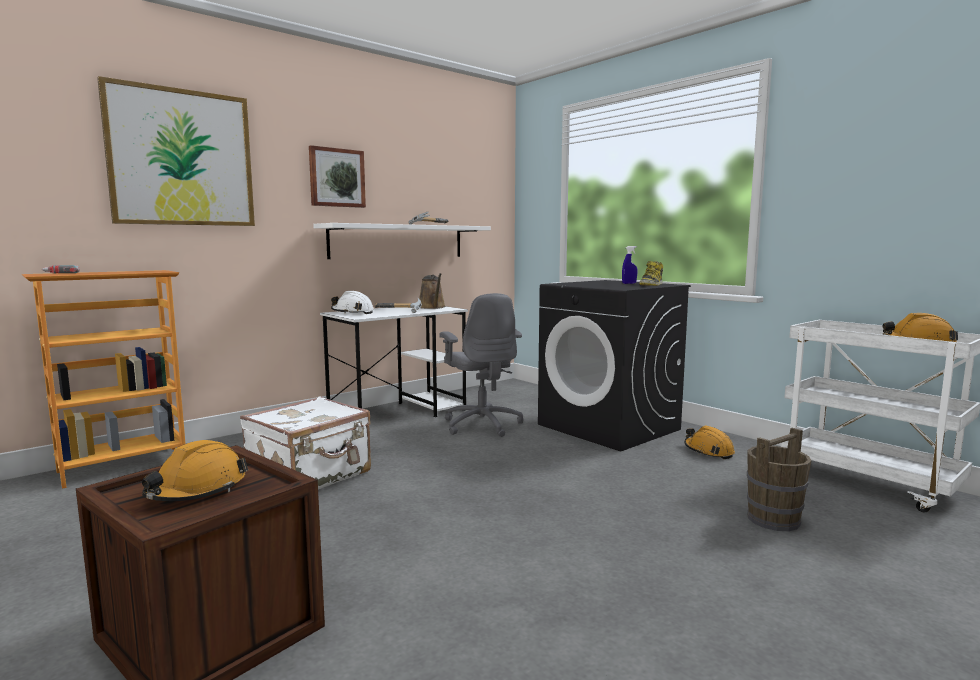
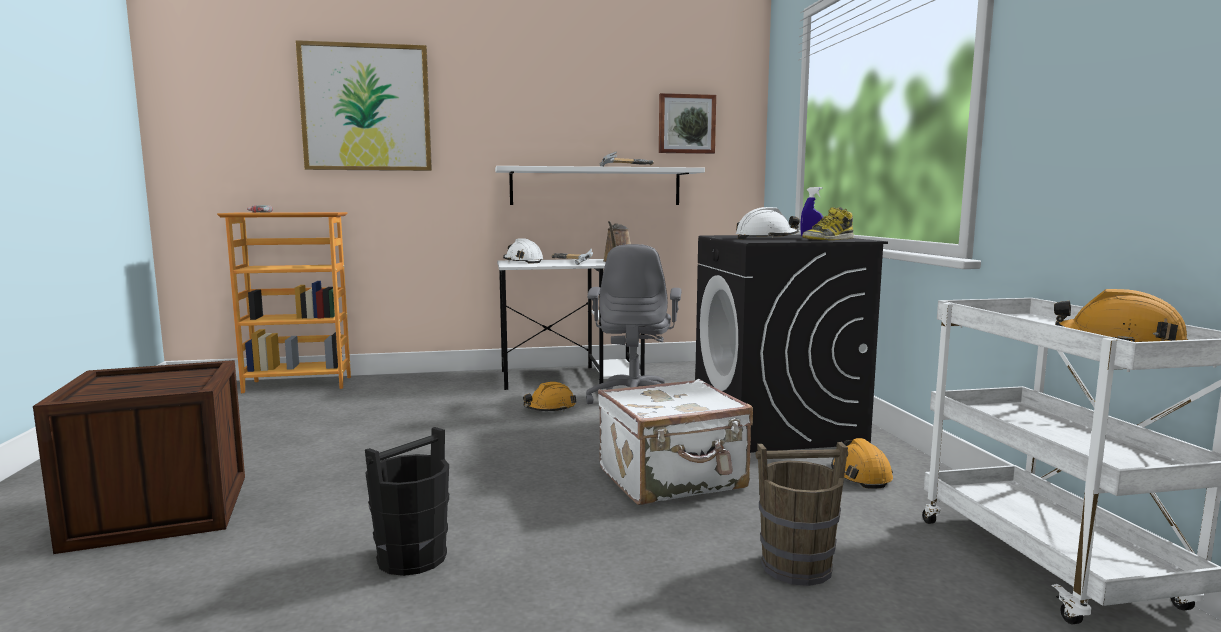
camera: 30 degrees right, 0 degrees up
(197, 490) = (144, 385): orange hard hat -> orange hard hat (550, 408)
(311, 476) = (406, 417): white suitcase -> white suitcase (673, 479)
(336, 178) = (523, 118): picture -> picture (686, 124)
(540, 593) = (411, 558): none -> black bucket
(610, 285) = (766, 238): none -> white hard hat

